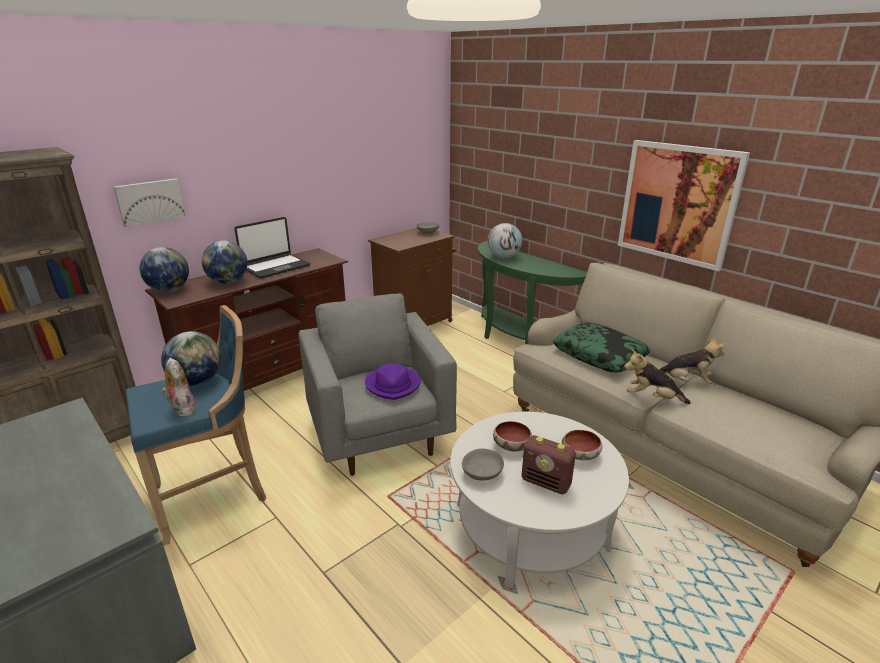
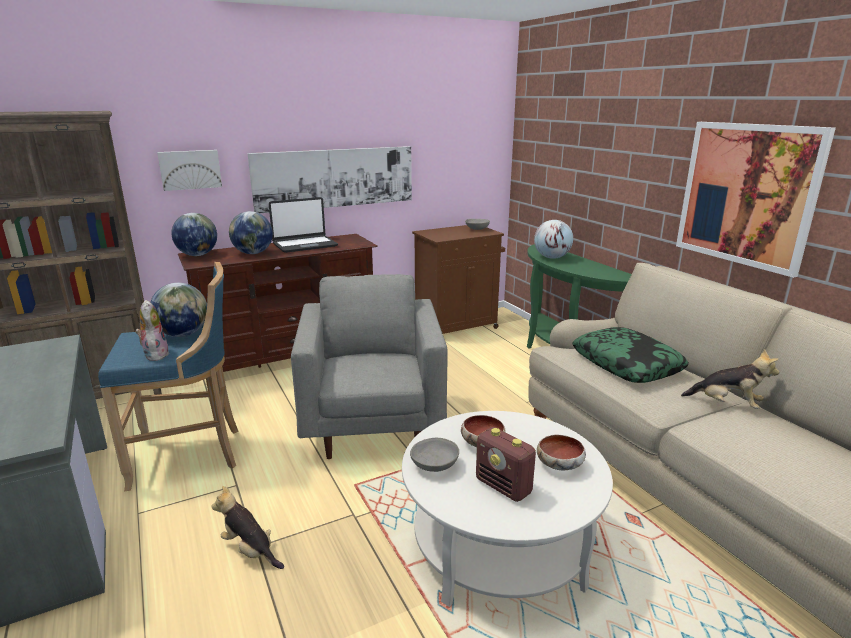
camera: 15 degrees right, 5 degrees down
(294, 196) = (335, 178): none -> picture
(393, 385) = (383, 367): purple hat -> none
(652, 398) = (671, 415): plush toy -> plush toy (250, 550)

